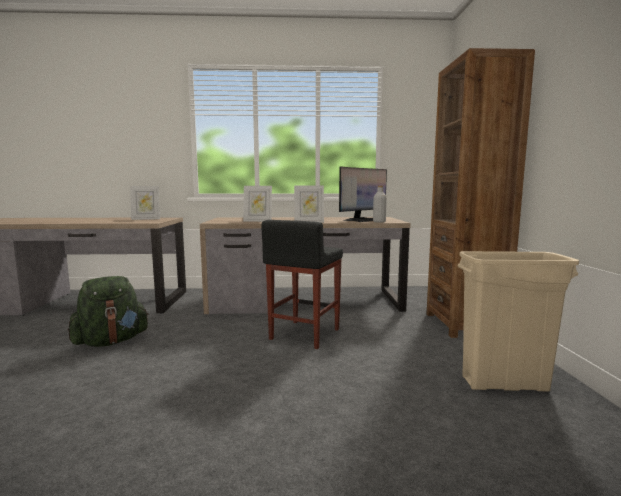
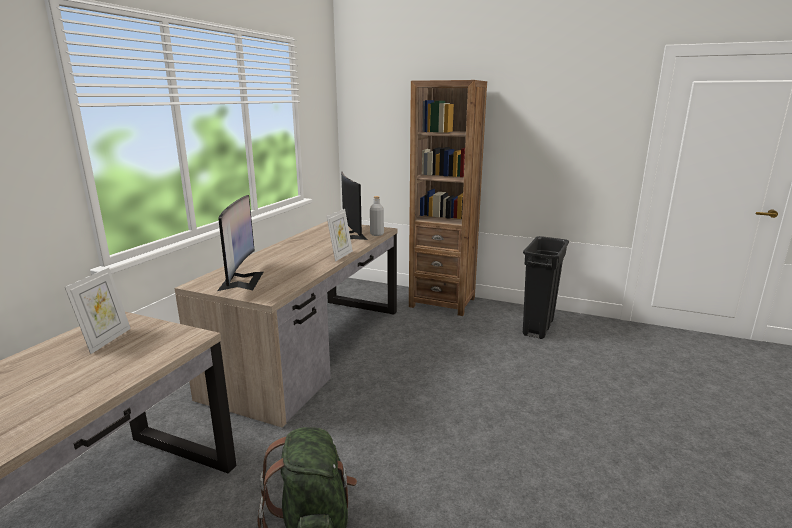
camera: 65 degrees left, 10 degrees up
(236, 219) = (241, 281): none -> monitor
(257, 221) = (289, 273): picture frame -> none
(304, 334) = (408, 373): black stool -> none
(505, 384) = (538, 327): beige trash can -> black trash can

